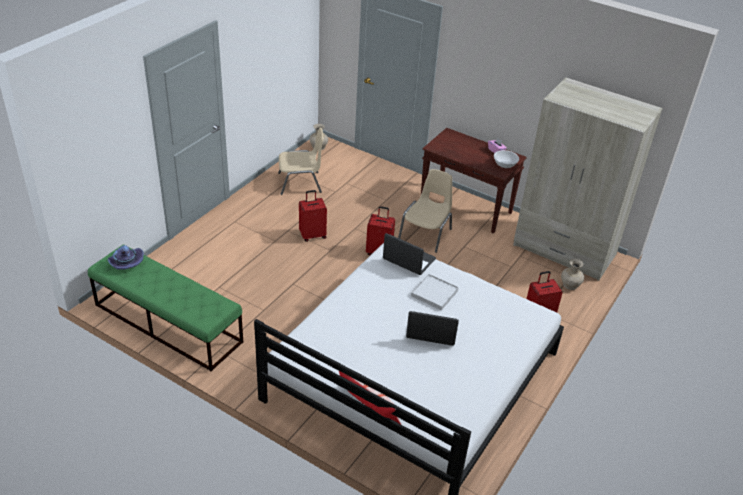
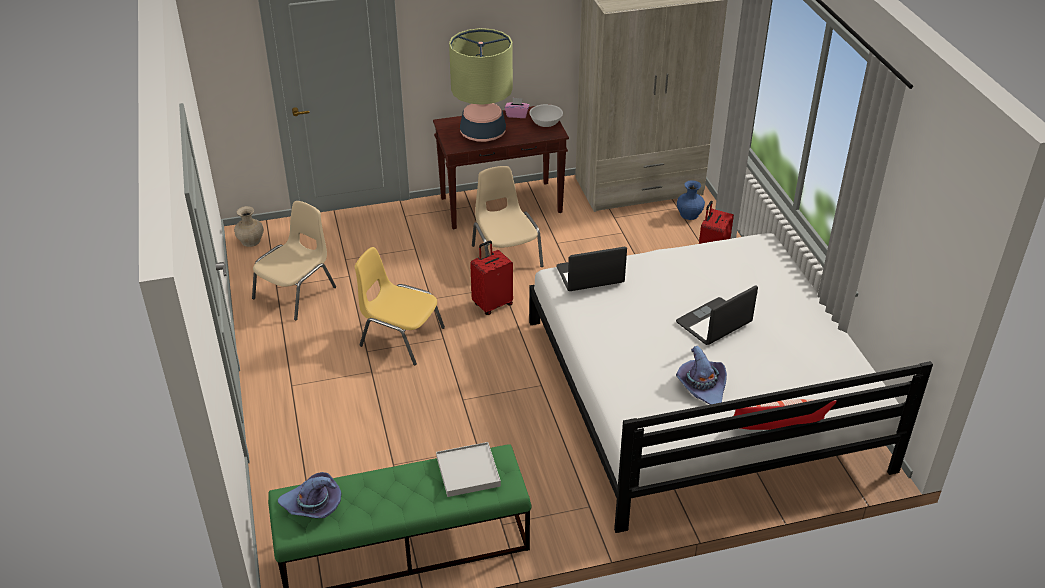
camera: 45 degrees left, 0 degrees up
(312, 235) = (400, 337): red suitcase -> yellow chair
(367, 353) = (702, 386): none -> purple hat
(434, 293) = (660, 289): white tray -> white tray (468, 472)
(460, 149) = (483, 133): none -> table lamp
(570, 284) = (689, 214): beige vase -> blue vase

